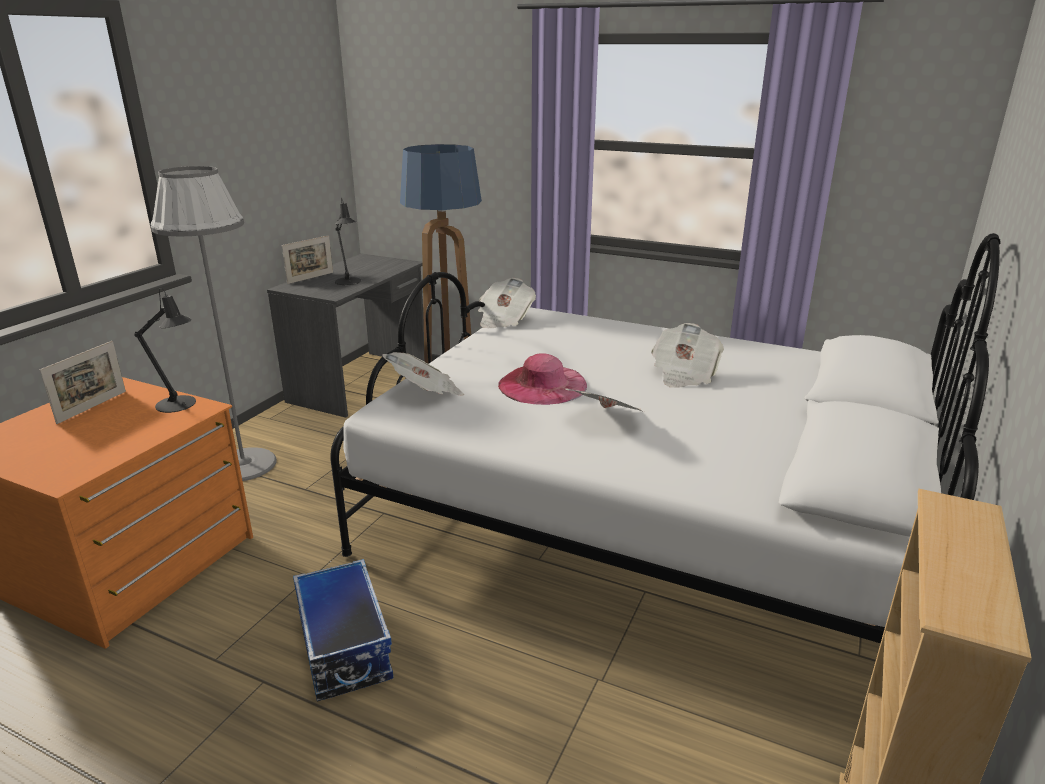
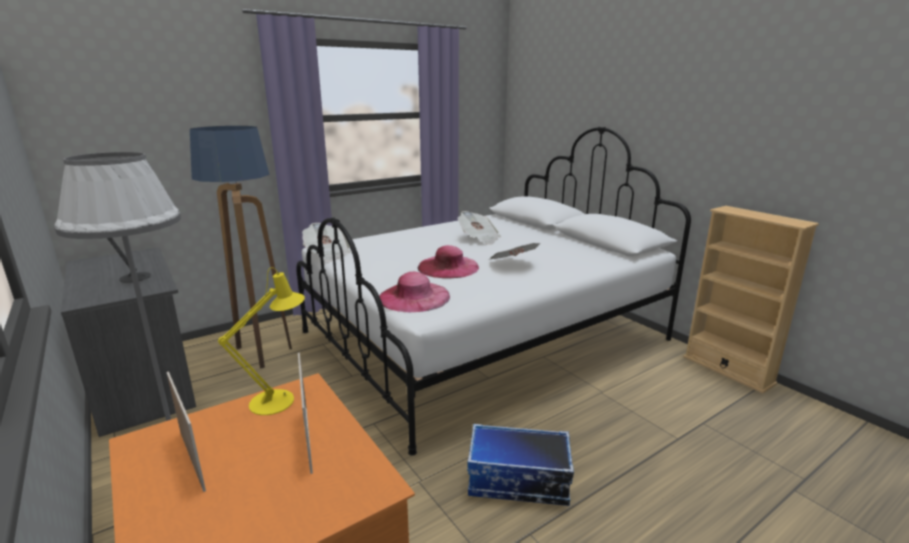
camera: 60 degrees left, 5 degrees down
(180, 405) = (278, 399): black table lamp -> yellow table lamp
(310, 278) = (82, 289): picture frame -> picture frame (308, 439)
(426, 393) = (414, 297): newspaper -> pink hat

